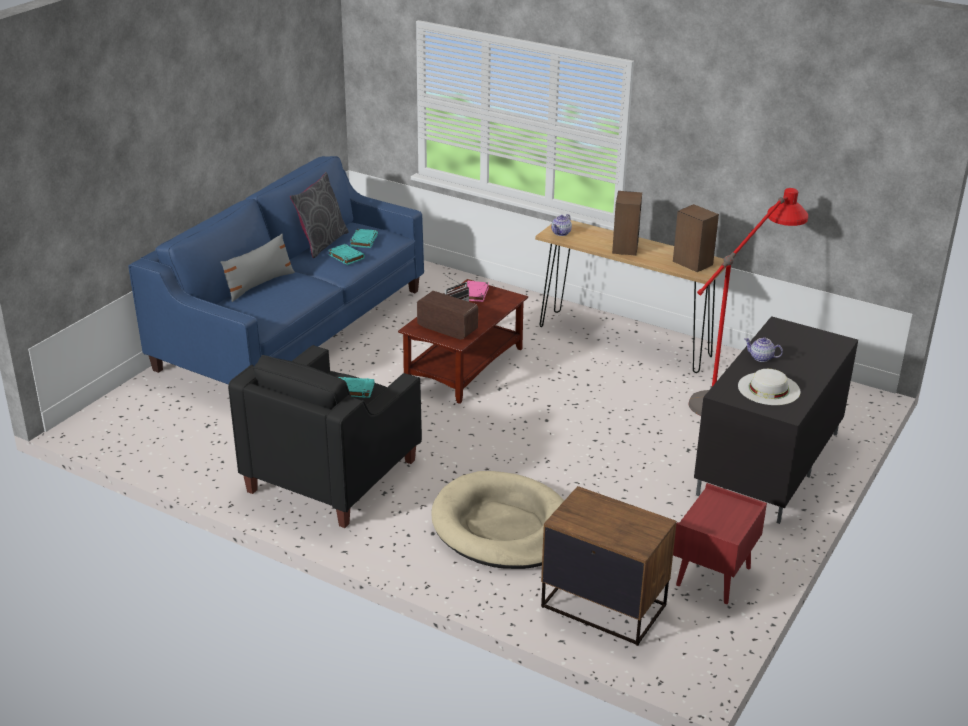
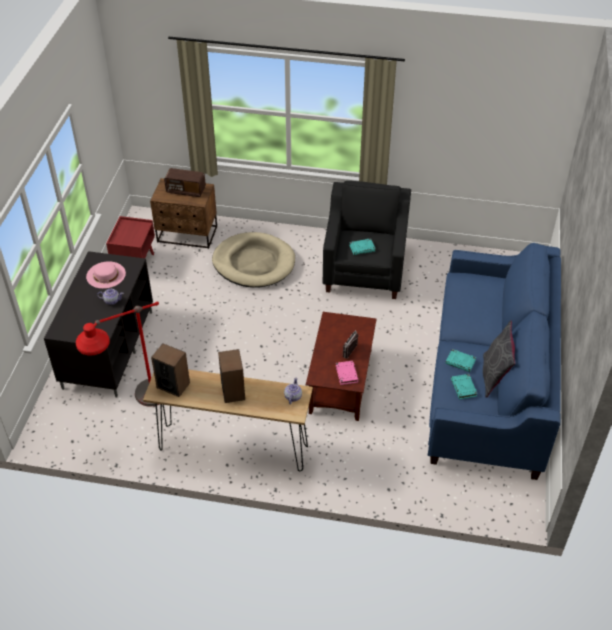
camera: 160 degrees right, 15 degrees up
(259, 284) = (494, 313): grey pillow -> none
(447, 329) = (344, 329): radio -> radio (186, 190)
(769, 389) = (106, 275): white hat -> pink hat

